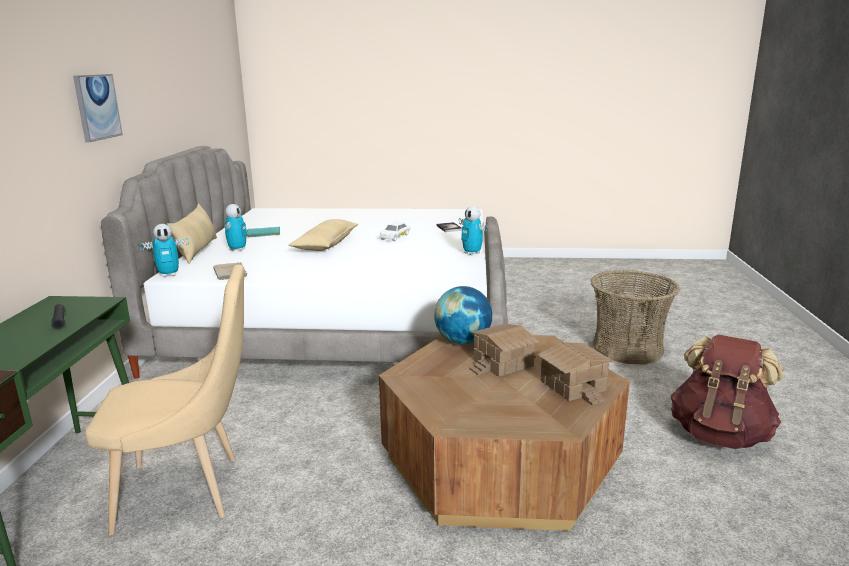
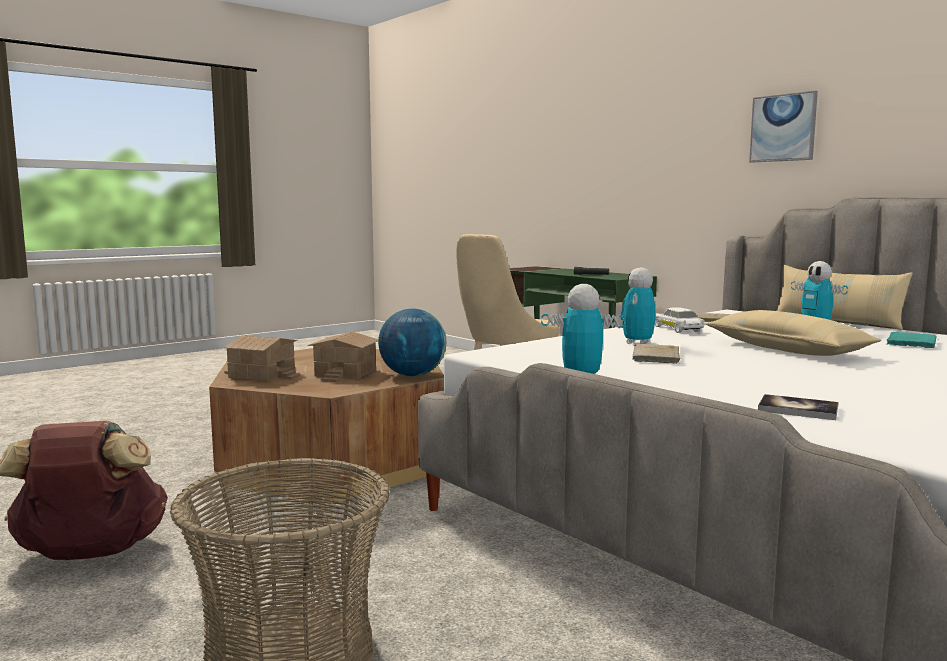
camera: 135 degrees right, 10 degrees down
(169, 275) = (736, 312): toy robot -> toy robot (637, 343)
(395, 237) = (777, 374): white toy car -> white toy car (677, 329)
(398, 255) = (656, 357): none -> beige book

